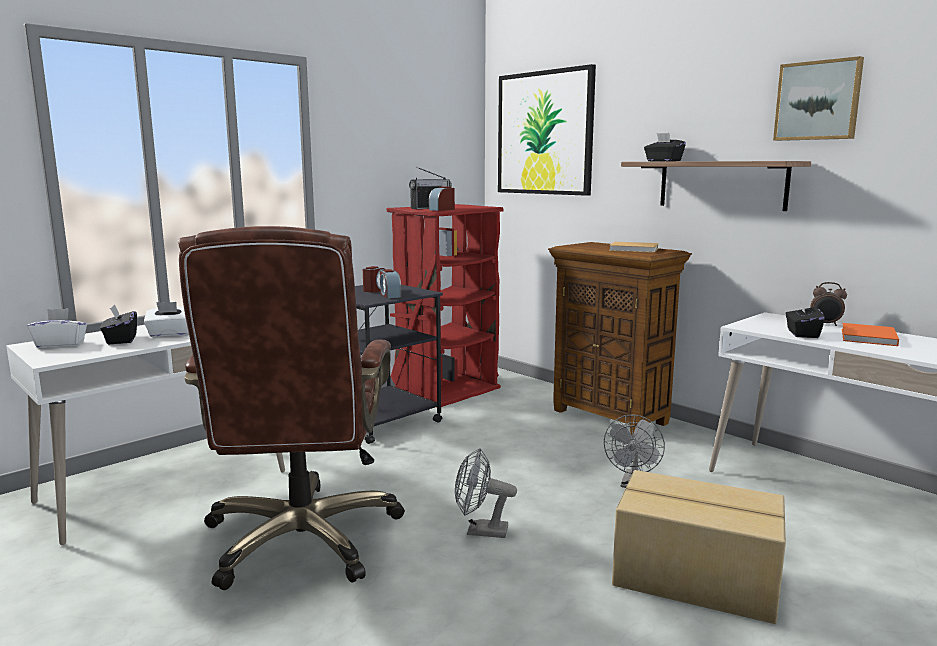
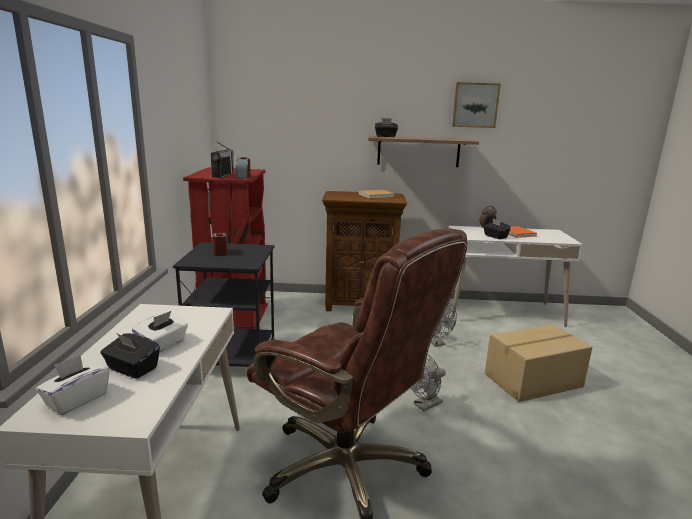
camera: 45 degrees left, 5 degrees up
(390, 295) = (247, 255): alarm clock -> none
(544, 133) = (277, 110): picture -> none

